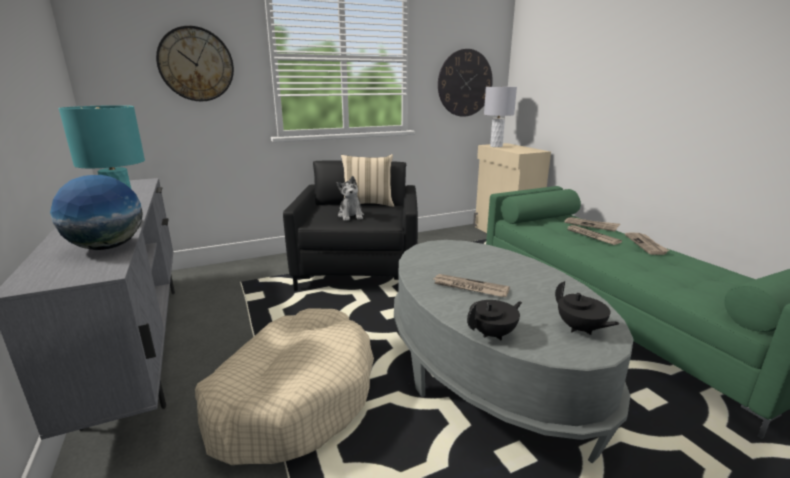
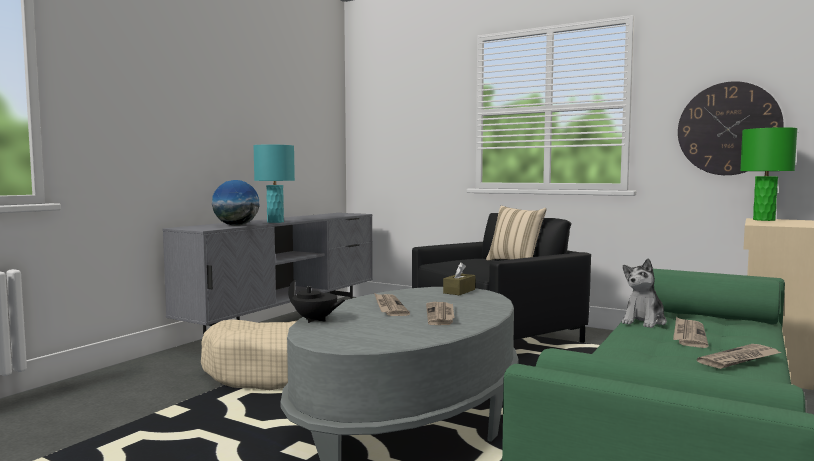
camera: 55 degrees right, 15 degrees down
(196, 64) = (418, 124): wall clock -> none
(351, 216) = (471, 264): plush toy -> plush toy (644, 321)
(438, 248) = (459, 291): none -> brown tissue box
(496, 146) = (764, 220): grey table lamp -> green table lamp
(580, 329) = (365, 337): black teapot -> none
(591, 225) = (741, 332): newspaper -> newspaper (441, 315)

